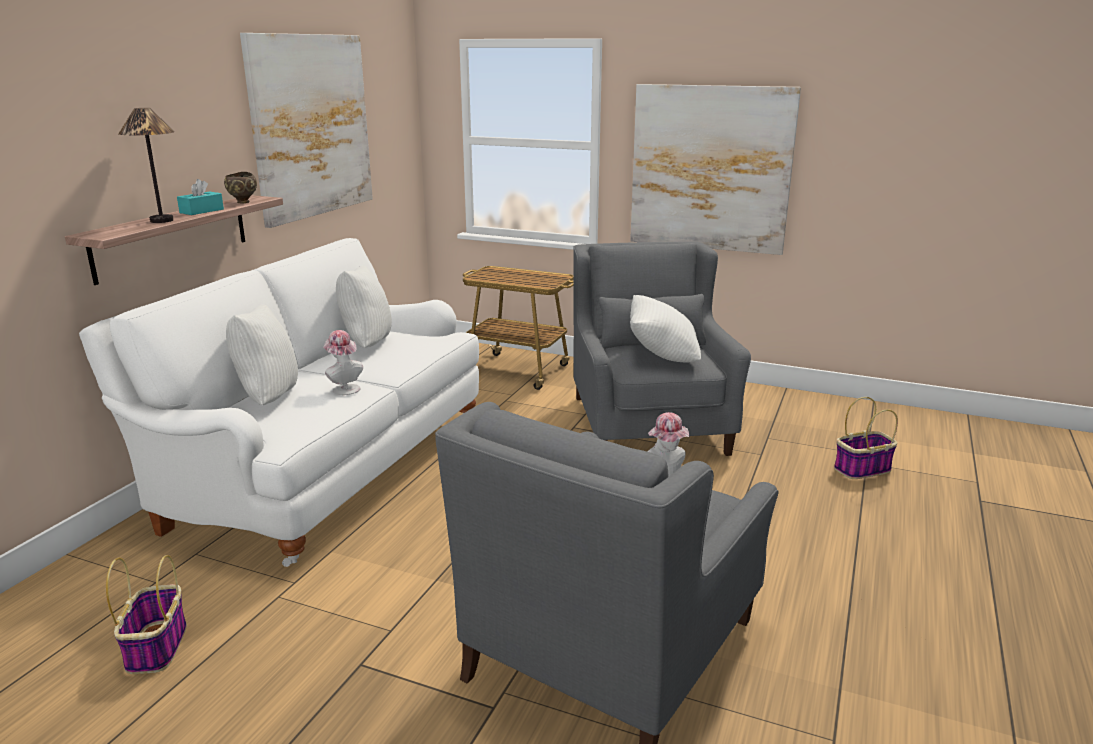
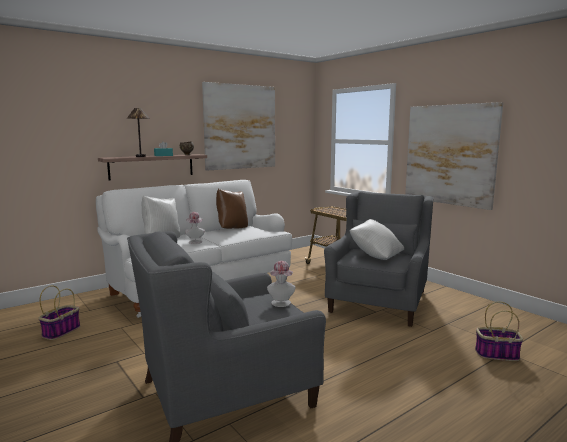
camera: 30 degrees right, 10 degrees down
(366, 344) = (232, 229): white pillow -> brown pillow

